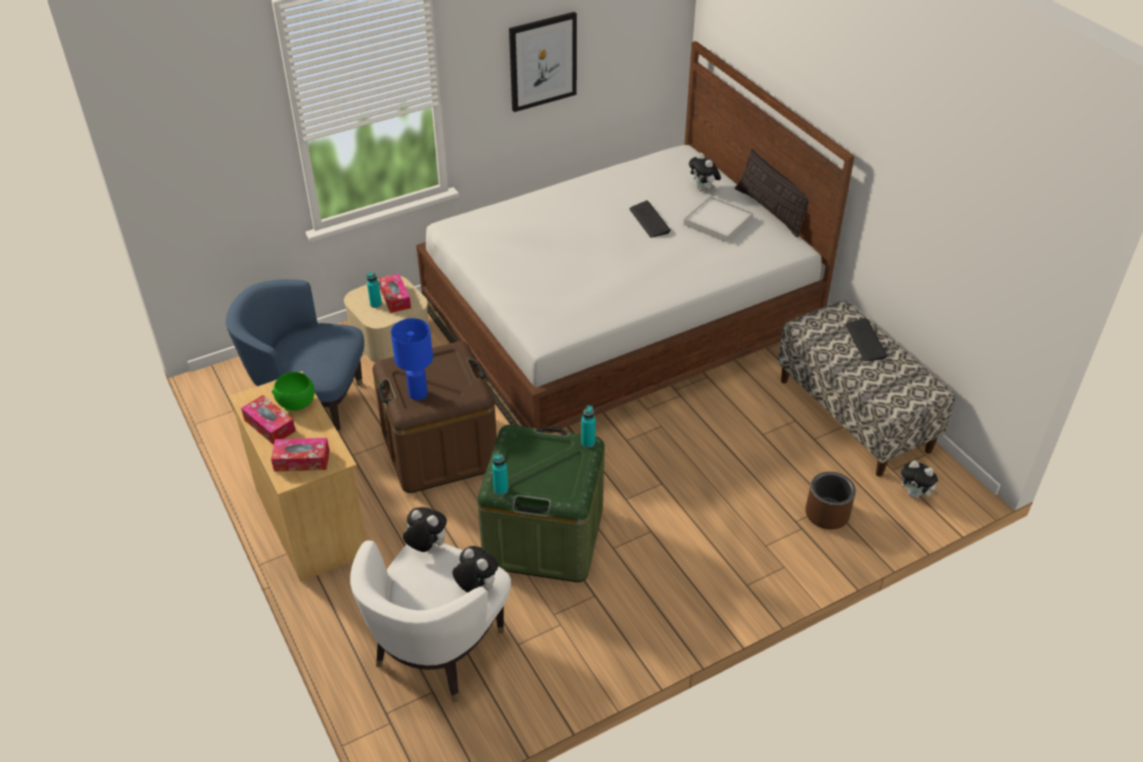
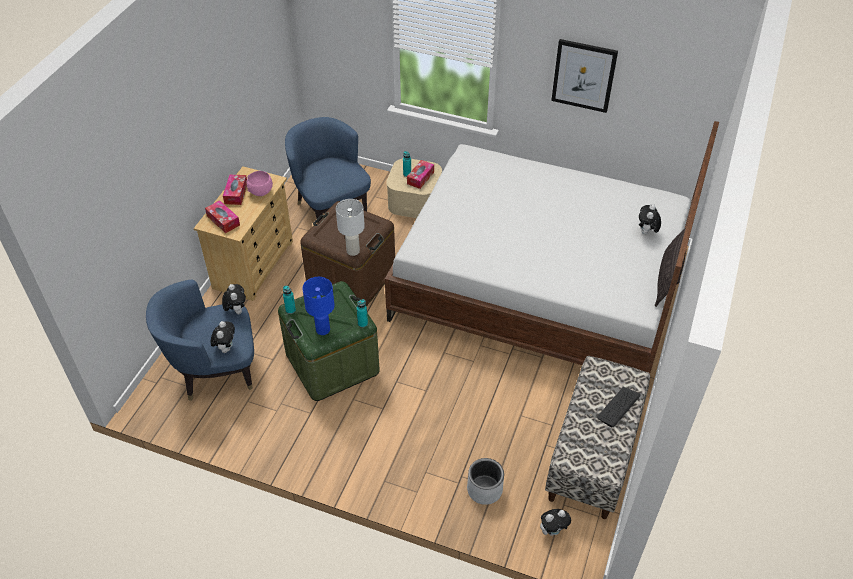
camera: 50 degrees right, 5 degrees up
(297, 403) = (261, 192): green bowl -> pink bowl
(417, 393) = (331, 232): blue table lamp -> blue table lamp (323, 329)
(438, 650) = (215, 371): white armchair -> blue armchair
(472, 391) = (353, 251): none -> white table lamp
(649, 220) = (579, 227): keyboard -> none
(718, 221) = (620, 259): white tray -> none
(827, 513) = (485, 489): brown planter -> grey planter
(915, 494) = (553, 530): plush toy -> plush toy turned 105 degrees counterclockwise

